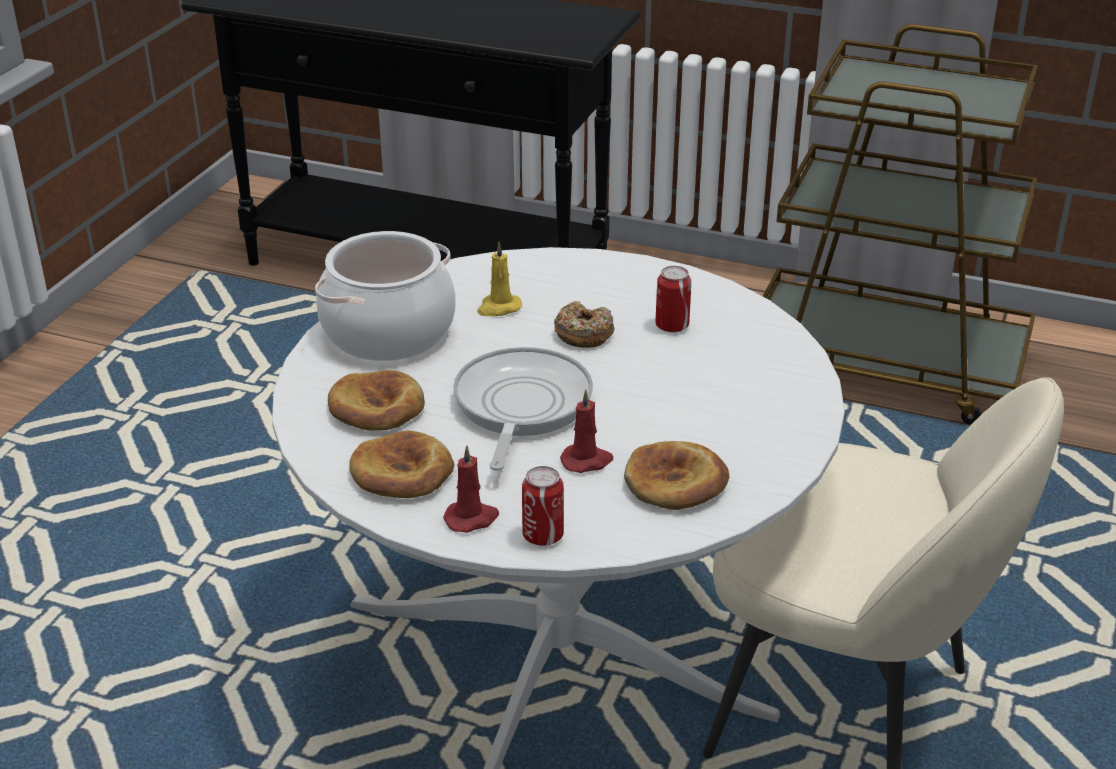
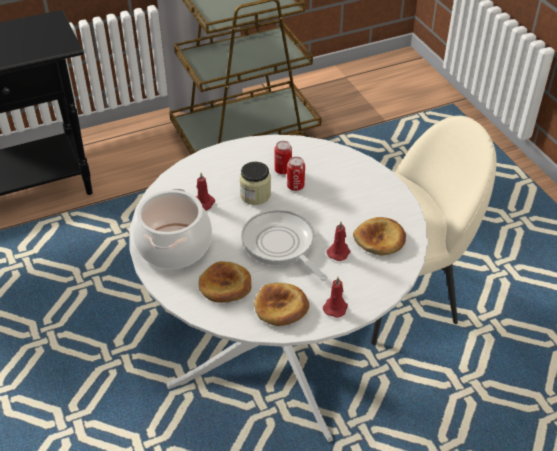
camera: 45 degrees left, 10 degrees up
(498, 308) = (203, 204): yellow candle -> red candle
(543, 535) = (369, 295): can -> can (295, 186)
(583, 334) = (255, 195): donut -> jar

